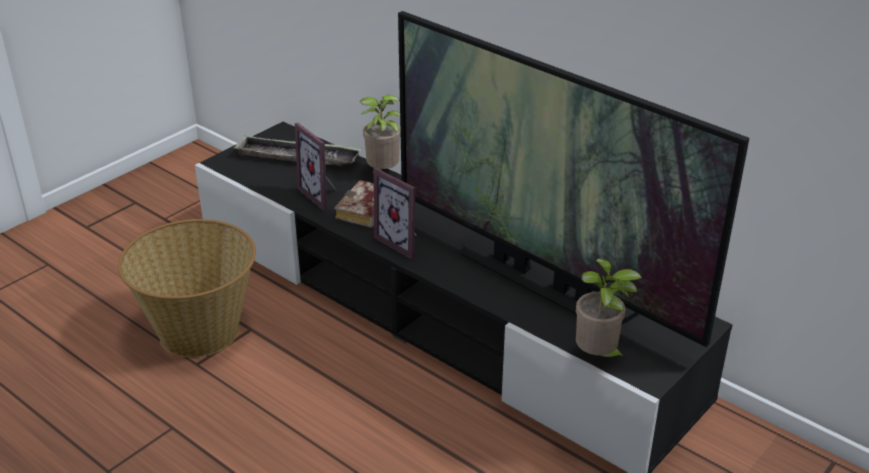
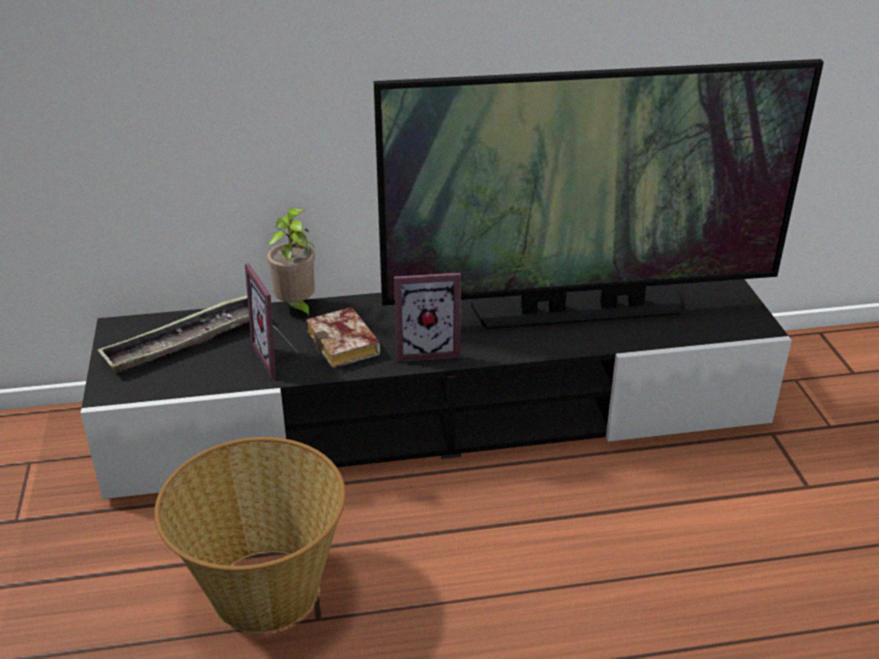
camera: 50 degrees left, 0 degrees up
(323, 195) = (279, 357): picture frame -> picture frame turned 60 degrees clockwise
(598, 356) = (709, 335): potted plant -> none

